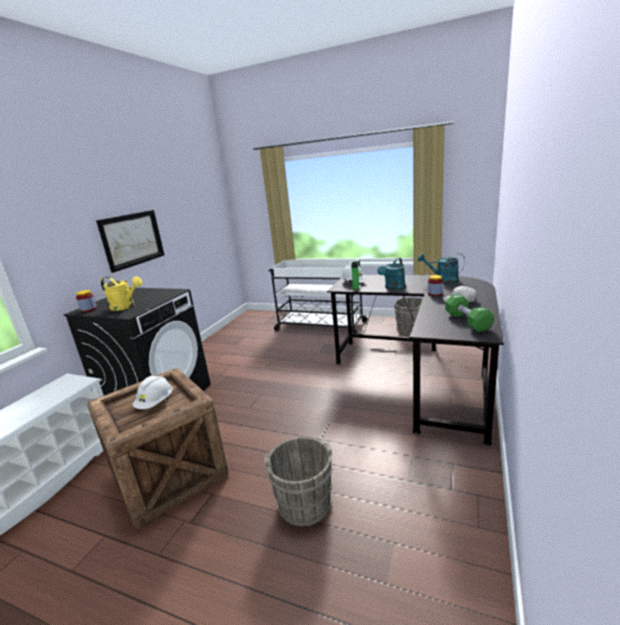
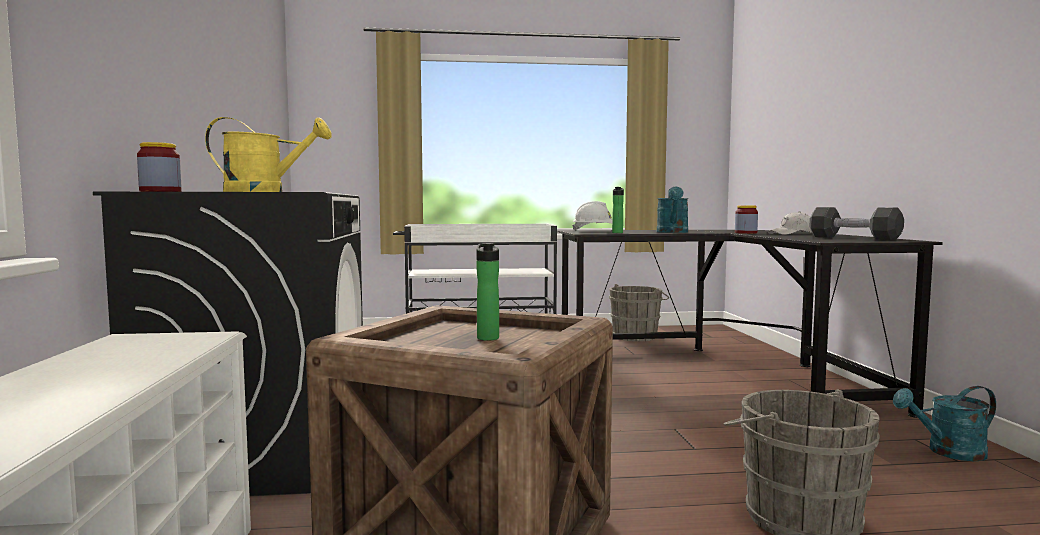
camera: 30 degrees left, 15 degrees down
(132, 239) = (191, 99): picture -> none
(155, 403) = (487, 337): white hard hat -> bottle
(442, 280) = (722, 230): turquoise watering can -> turquoise watering can (948, 452)
(467, 322) = (854, 238): green dumbbell -> black dumbbell

